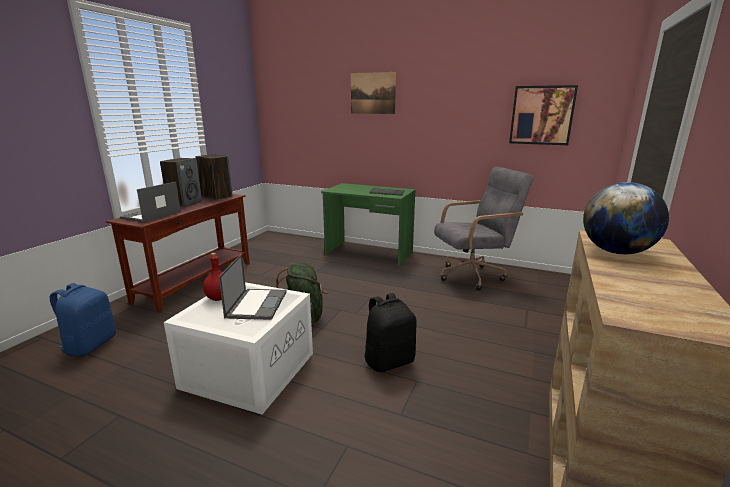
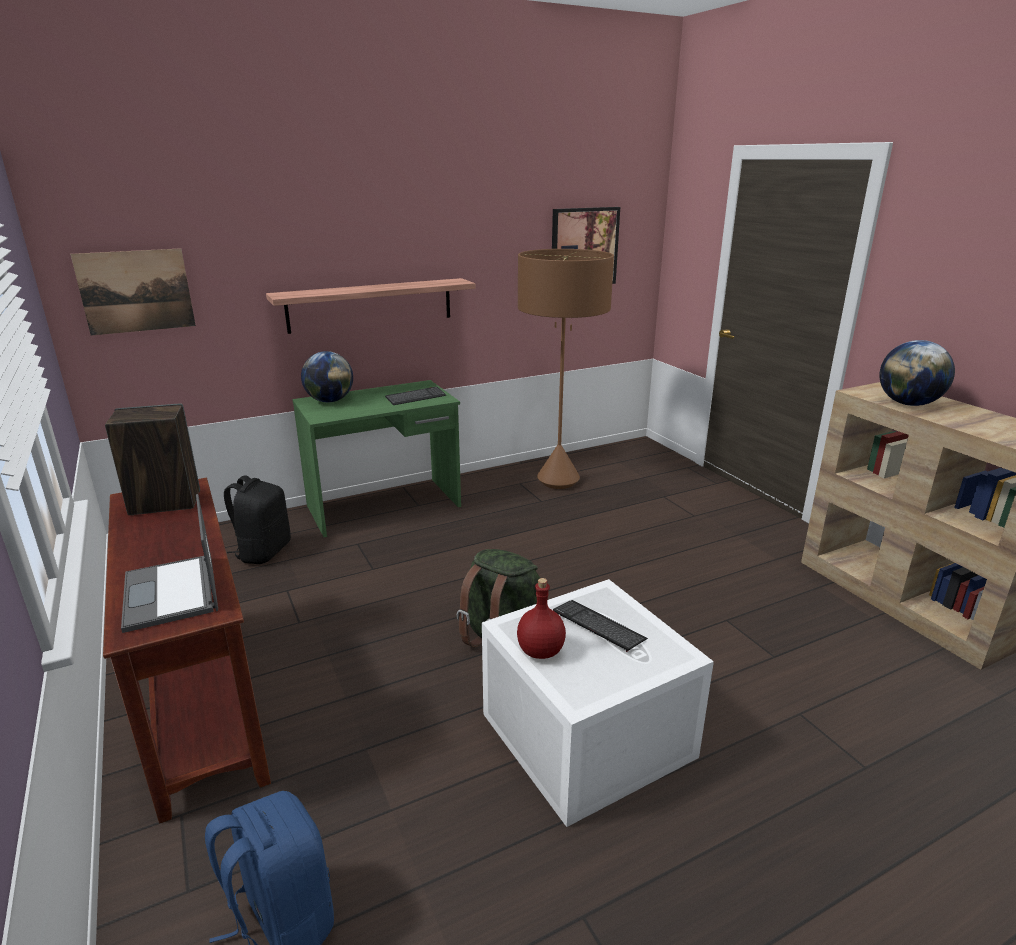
camera: 50 degrees left, 5 degrees up
(185, 203) = (144, 541): speaker -> none
(257, 304) = (598, 626): laptop -> keyboard
(351, 186) = (329, 401): none -> globe
(373, 93) = (337, 225): picture -> picture (136, 291)
(386, 139) = (371, 305): none -> shelf
(389, 361) = (674, 619): black backpack -> black backpack (263, 552)
(474, 276) = (558, 482): grey office chair -> brown floor lamp

